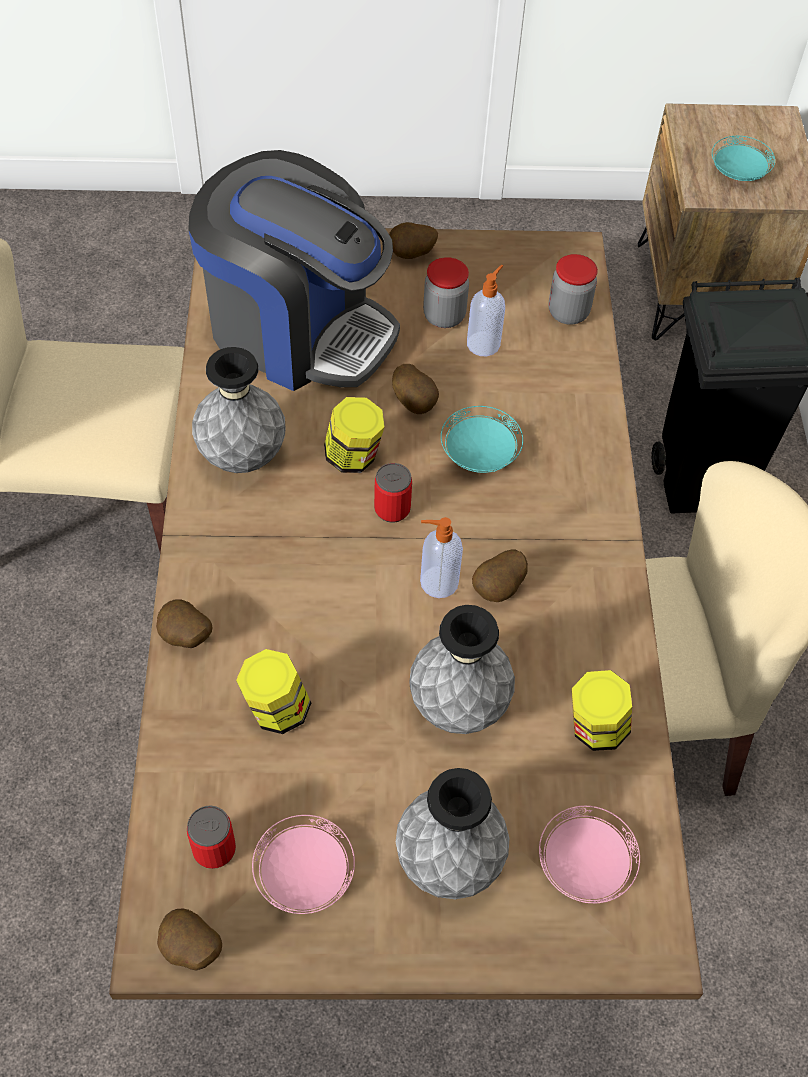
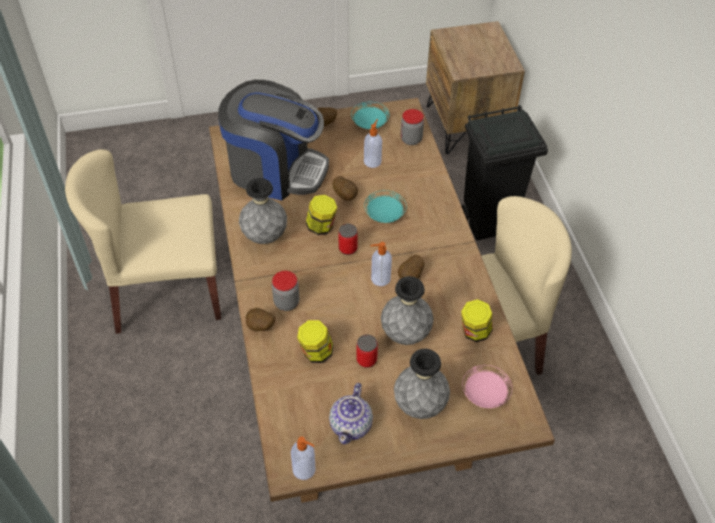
camera: 10 degrees left, 5 degrees down
(191, 950) = (305, 470): potato -> soap dispenser
(214, 849) = (303, 422): can -> can (366, 360)
(305, 875) = (351, 425): pink plate -> teapot
(444, 316) = (349, 151): jar -> jar (286, 302)
(737, 173) = (476, 59): turquoise plate -> turquoise plate (369, 124)

